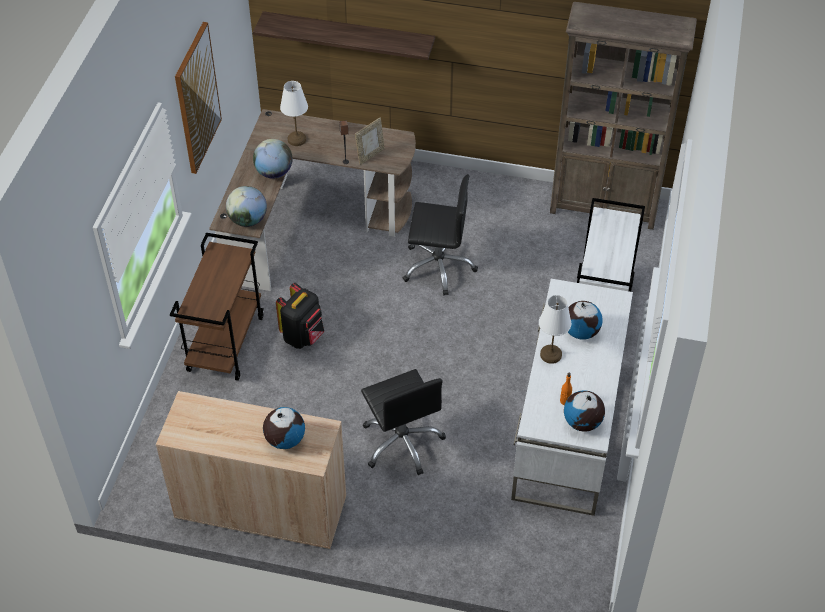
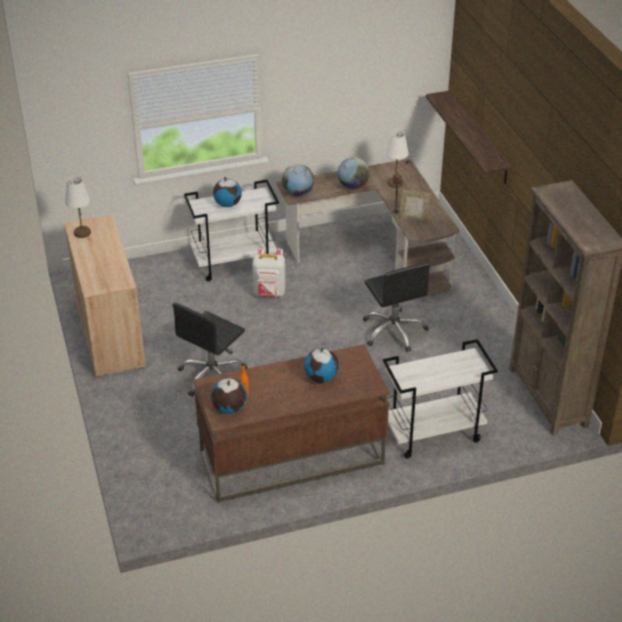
camera: 60 degrees right, 10 degrees down
(197, 98) = (321, 90): picture -> none
(225, 343) = (235, 263): brown cart -> white cart
(285, 439) = (103, 270): globe -> globe (227, 204)
(303, 336) = (269, 293): black backpack -> white backpack
(550, 355) = (284, 370): white table lamp -> white table lamp (82, 233)
(567, 429) = (291, 458): white desk -> brown desk

